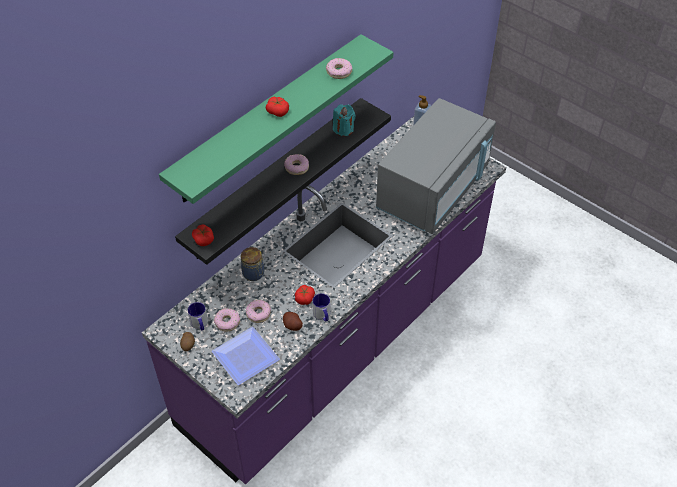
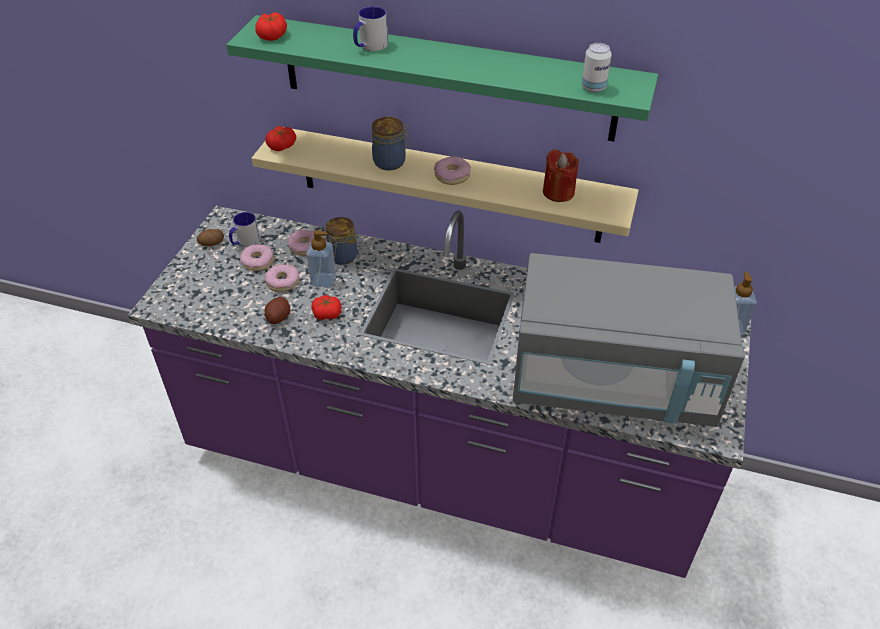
camera: 65 degrees right, 5 degrees down
(248, 357) = (212, 296): plate -> none
(262, 190) = (391, 162): none -> jar
(271, 291) = (323, 280): none -> soap dispenser
(275, 179) = (449, 185): black shelf -> beige shelf
(277, 111) = (426, 55): tomato -> tomato (272, 35)
(322, 315) = (307, 339): mug -> mug (370, 46)
(339, 72) = (552, 77): donut -> donut (304, 247)
(343, 129) = (558, 192): turquoise candle -> red candle
(360, 61) = (593, 87): none -> can

